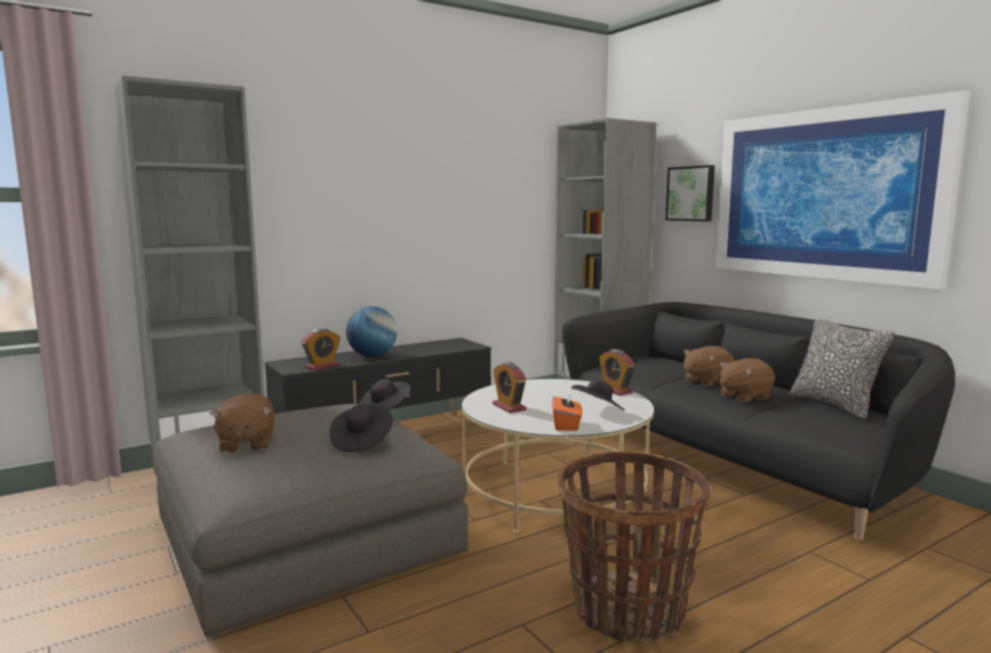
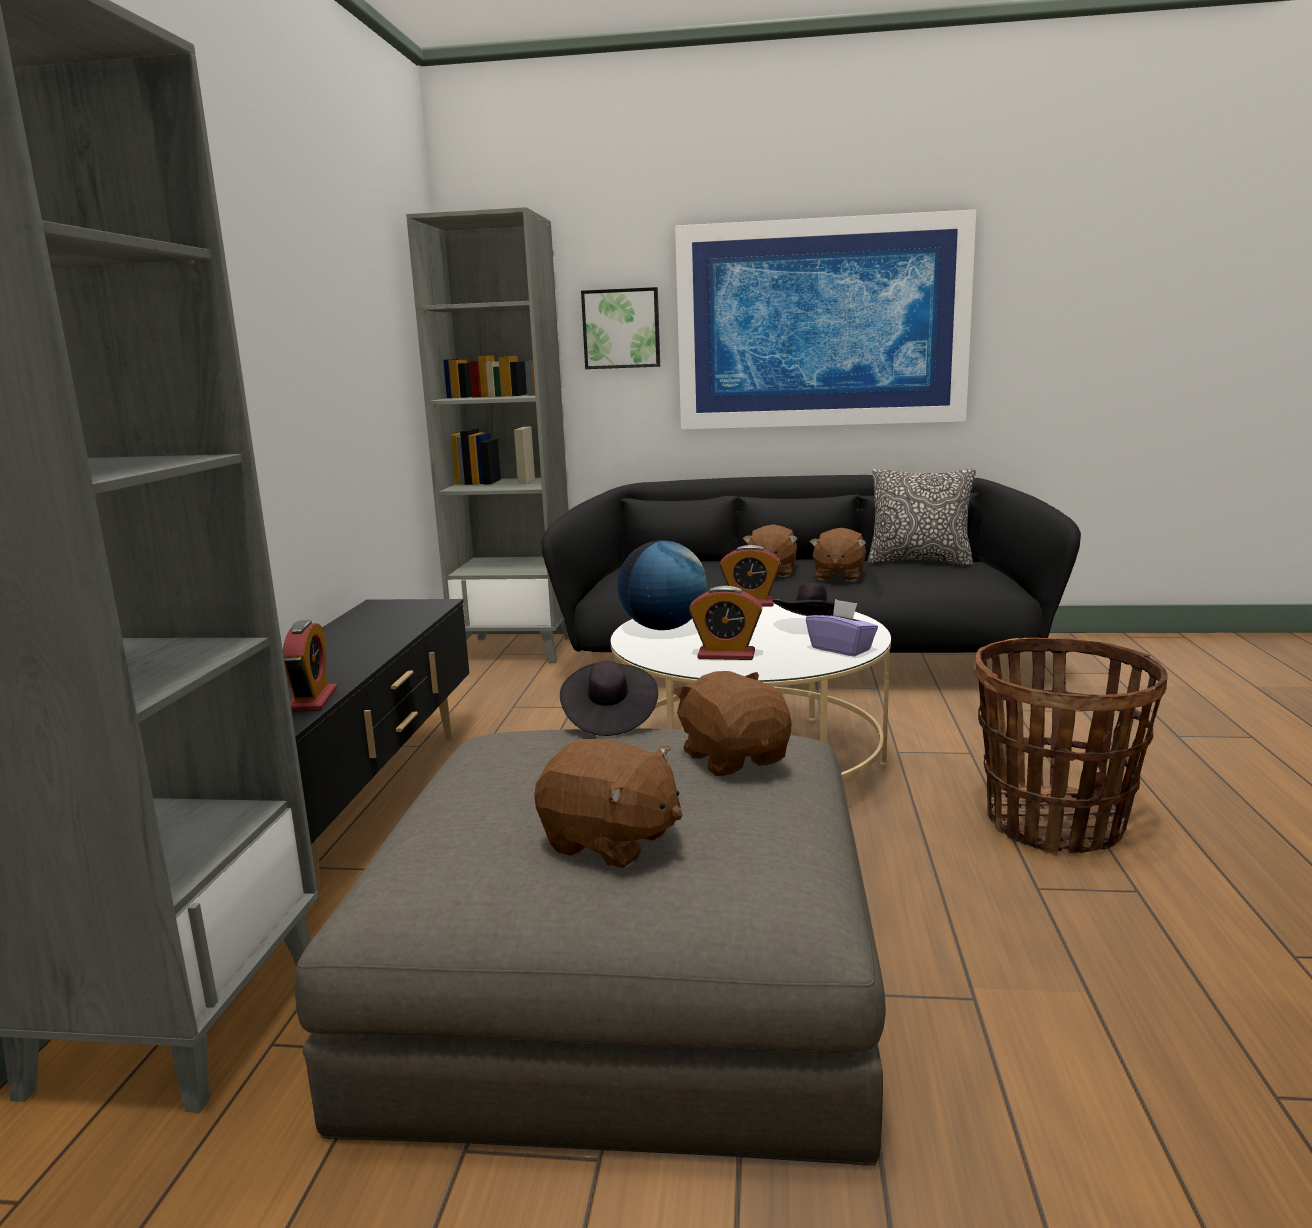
camera: 50 degrees left, 5 degrees up
(361, 442) = (734, 758): black hat -> brown plush toy
(372, 356) = (334, 660): globe -> globe (663, 628)
(566, 425) = (841, 649): orange tissue box -> purple tissue box

